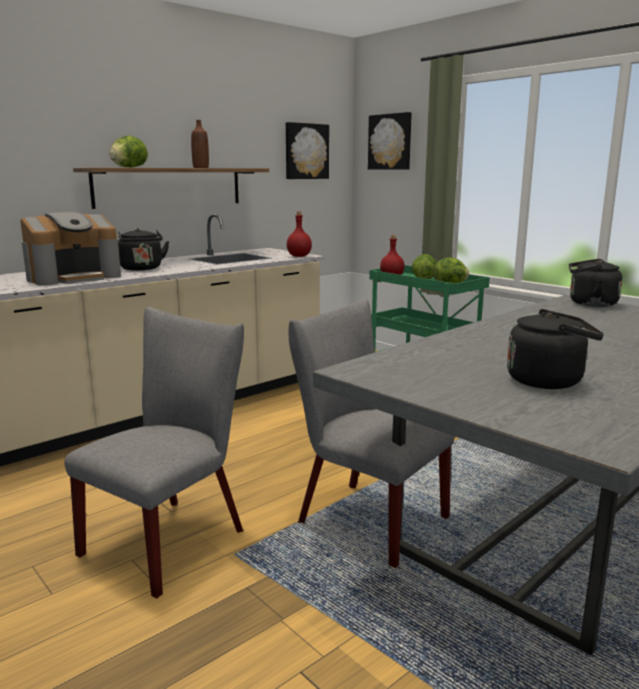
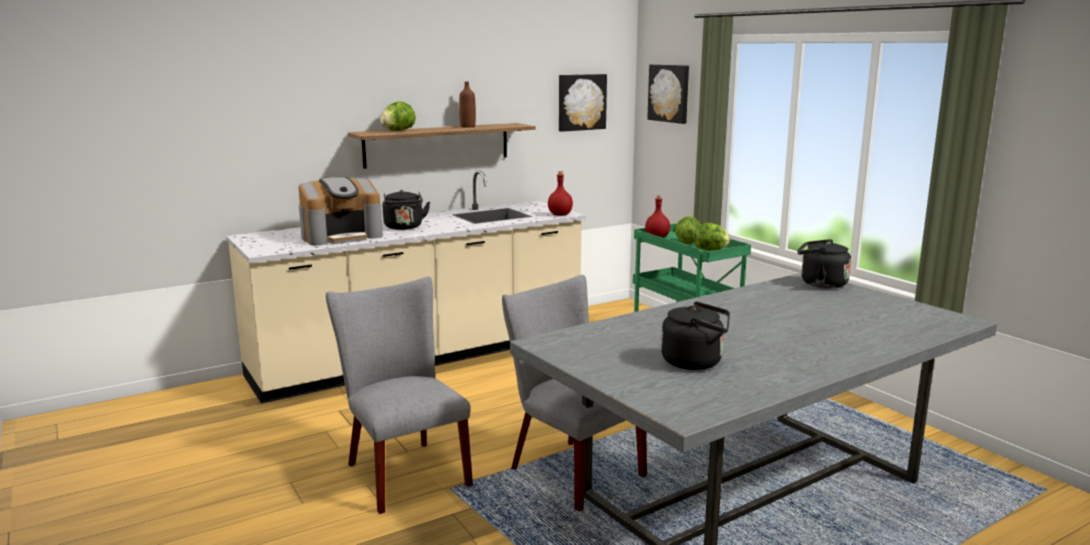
camera: 10 degrees right, 0 degrees up
(172, 538) = (403, 471): grey chair -> grey chair turned 75 degrees counterclockwise

